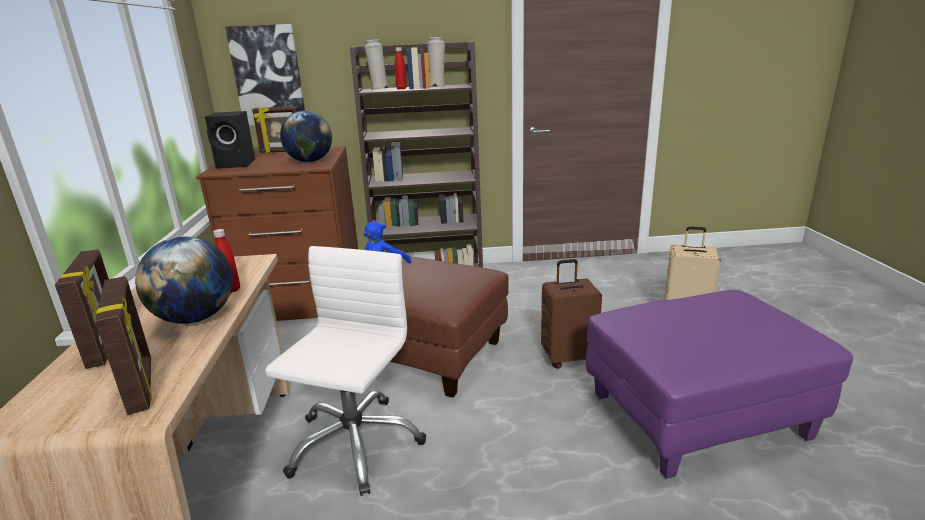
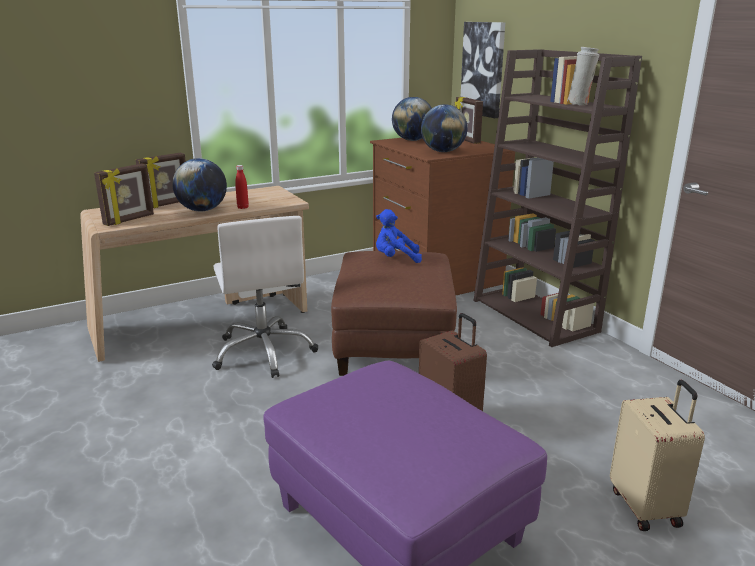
camera: 65 degrees right, 0 degrees up
(237, 164) = (412, 140): black speaker -> globe
(354, 443) = (264, 352): white office chair -> white office chair turned 75 degrees clockwise
(378, 89) = (537, 97): white vase -> none
(401, 89) = (547, 100): red bottle -> none

